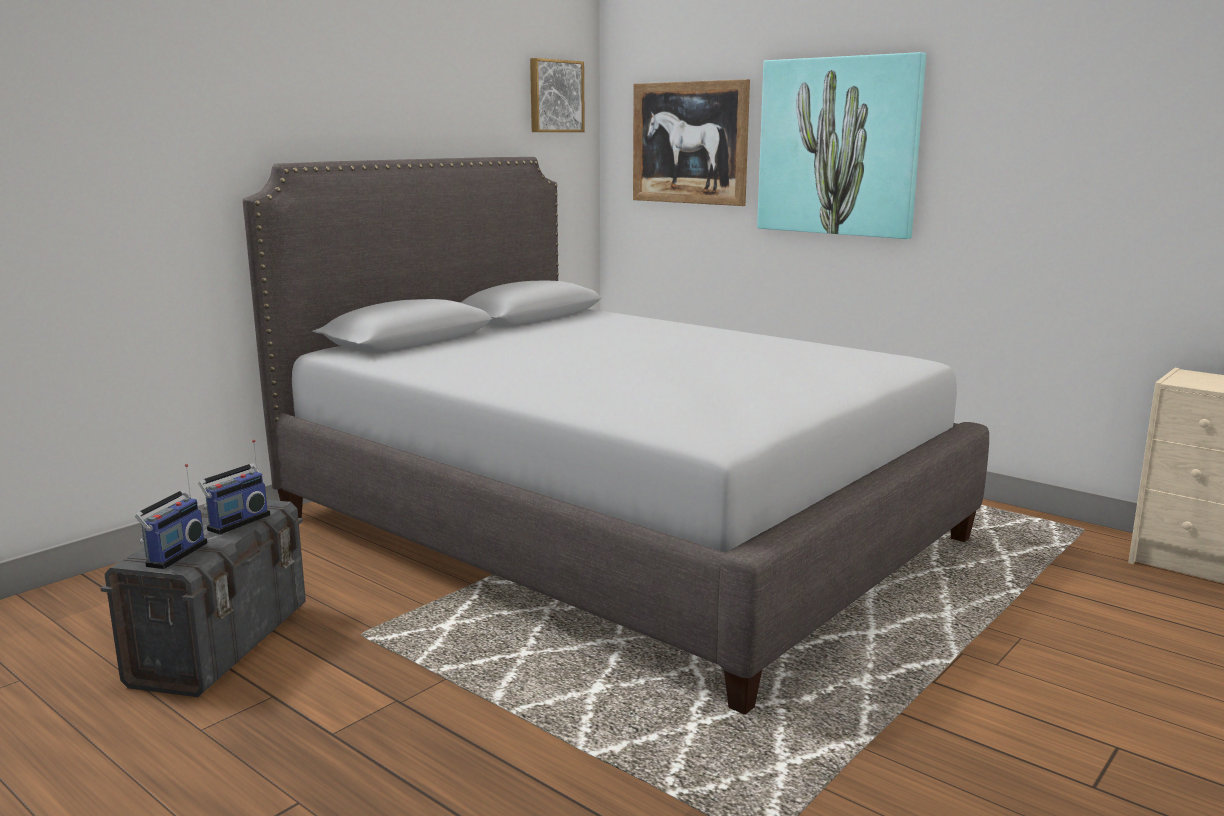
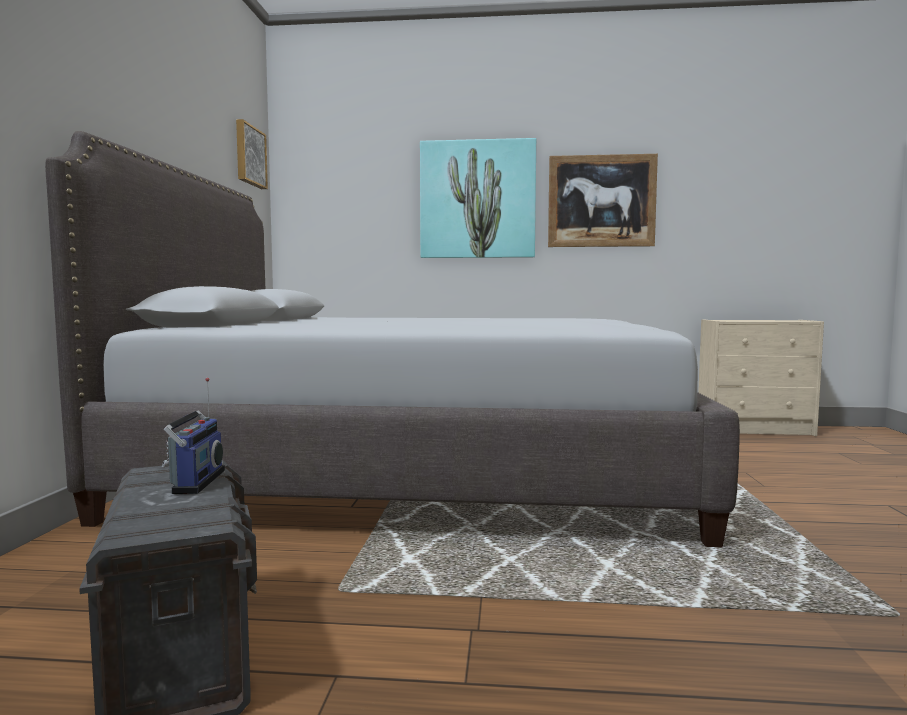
camera: 35 degrees left, 10 degrees down
(173, 554) = (174, 519): radio -> none
(689, 143) = (356, 200): picture -> picture (601, 201)

